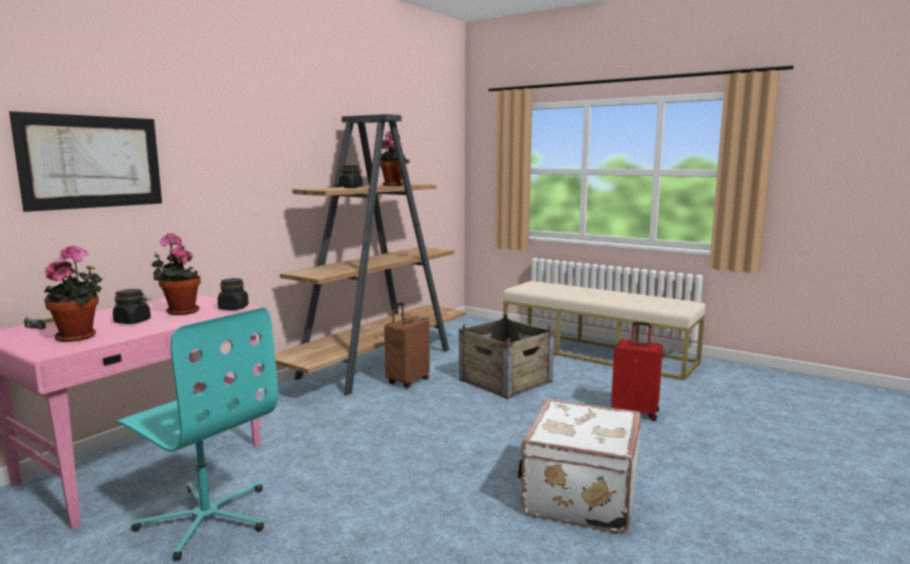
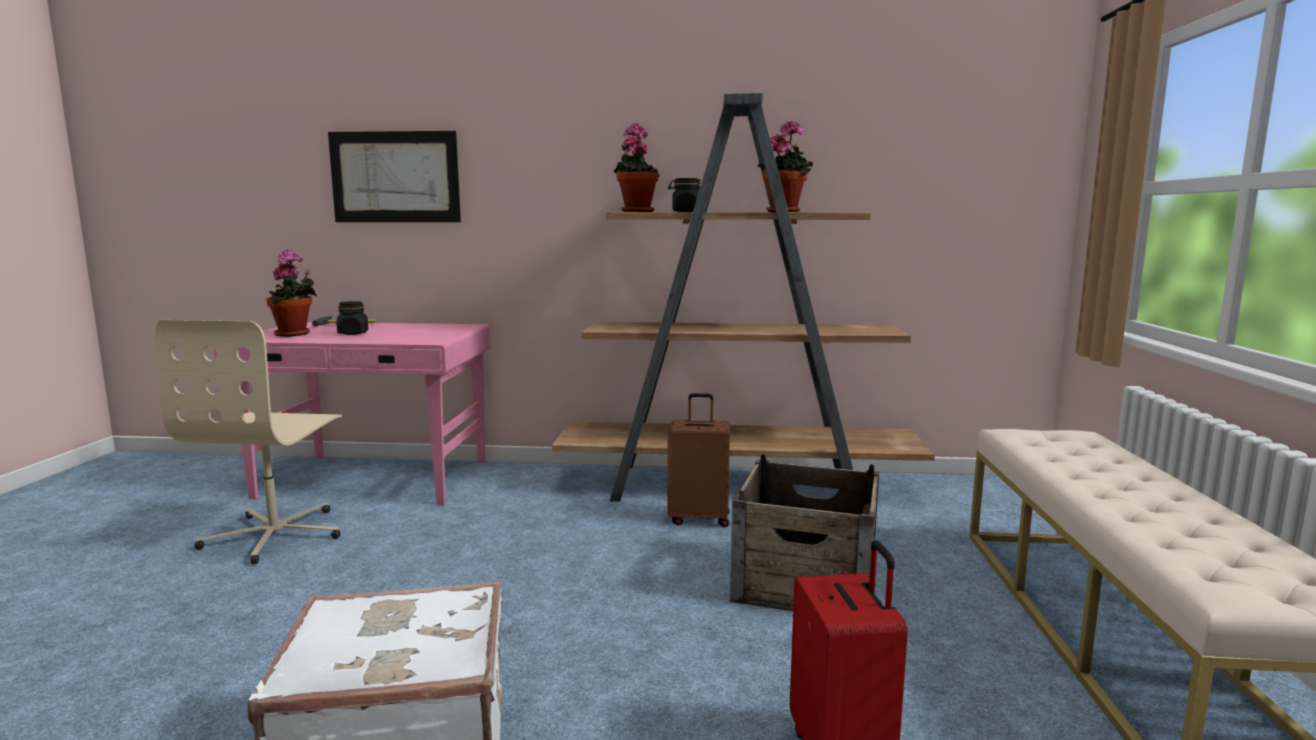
camera: 60 degrees right, 0 degrees up
(180, 311) = (401, 334): potted plant -> potted plant (636, 212)
(206, 518) = (276, 535): turquoise office chair -> beige office chair
(233, 308) = (428, 340): black jar -> none

